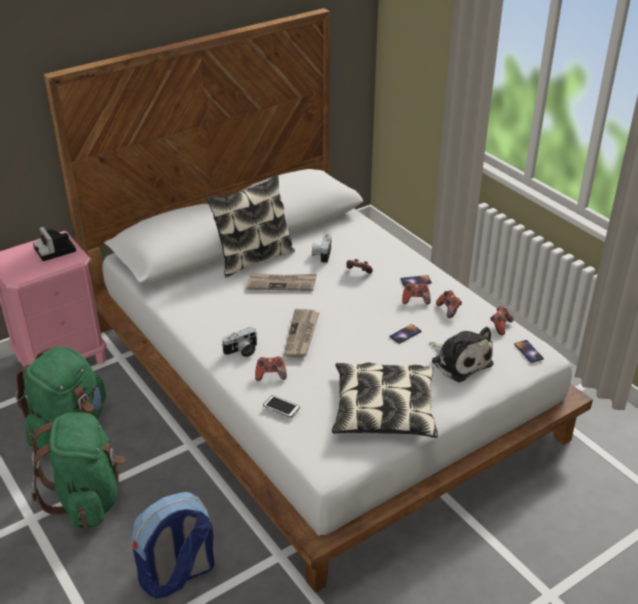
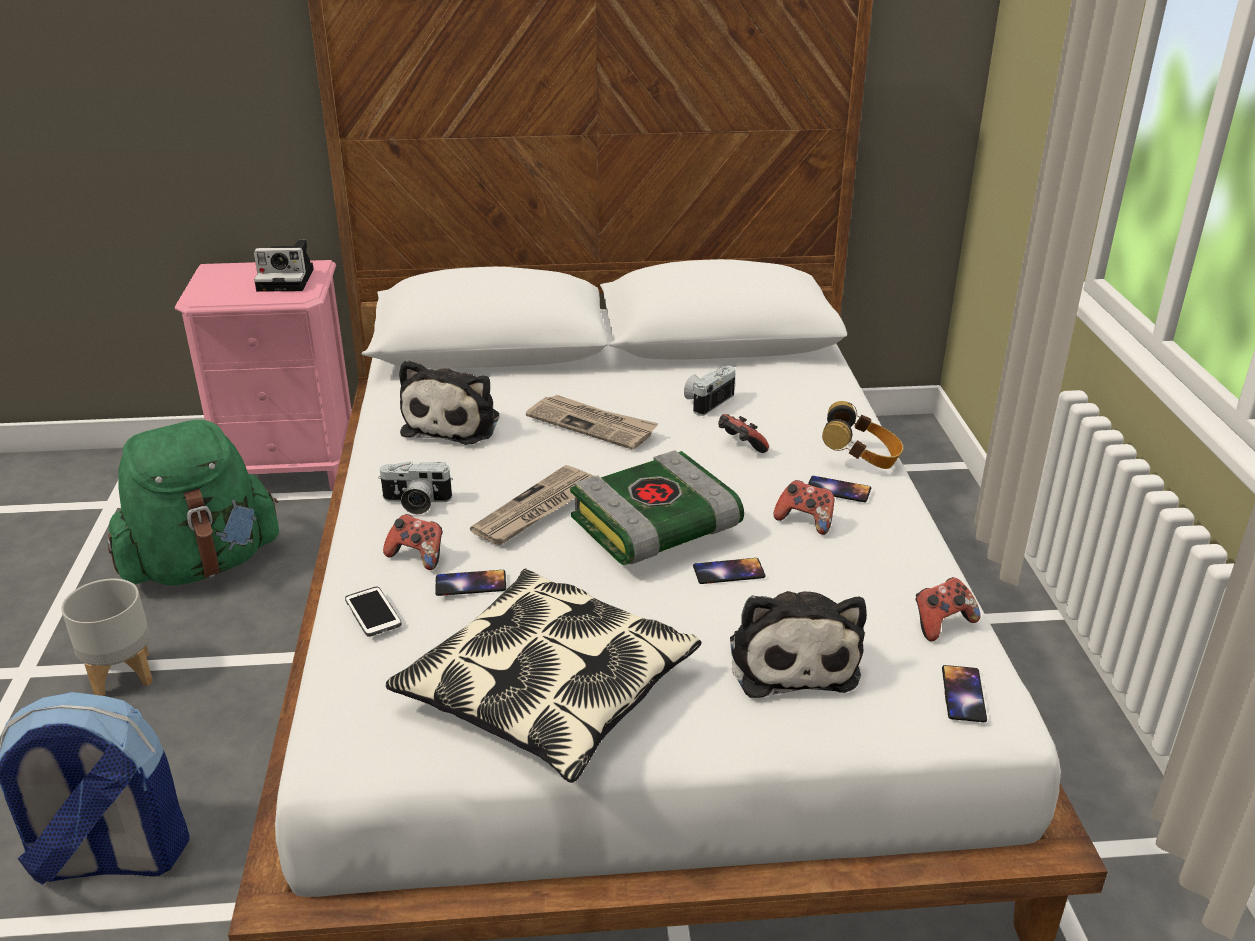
camera: 30 degrees right, 5 degrees down
(56, 250) = (288, 279): camera -> camera turned 90 degrees counterclockwise
(88, 498) = (122, 674): green backpack -> grey planter
(214, 304) = (454, 423): none -> plush toy
(253, 258) = (590, 377): pillow -> none
(310, 378) = (470, 583): none -> phone
(359, 325) = (654, 527): none -> book
(411, 263) = (861, 459): none -> headphones
(448, 310) = (856, 558): game controller -> none

